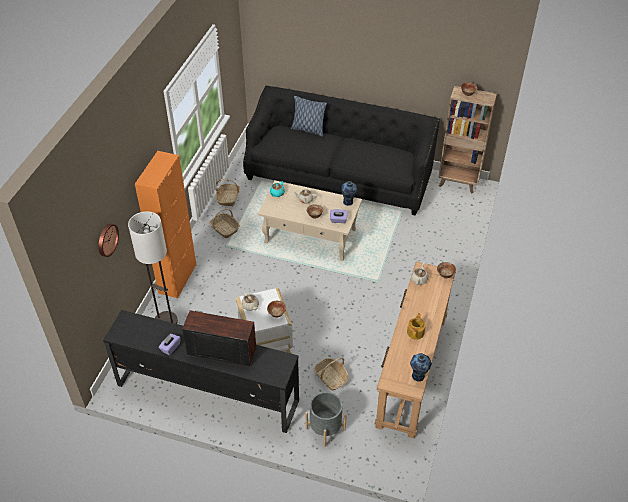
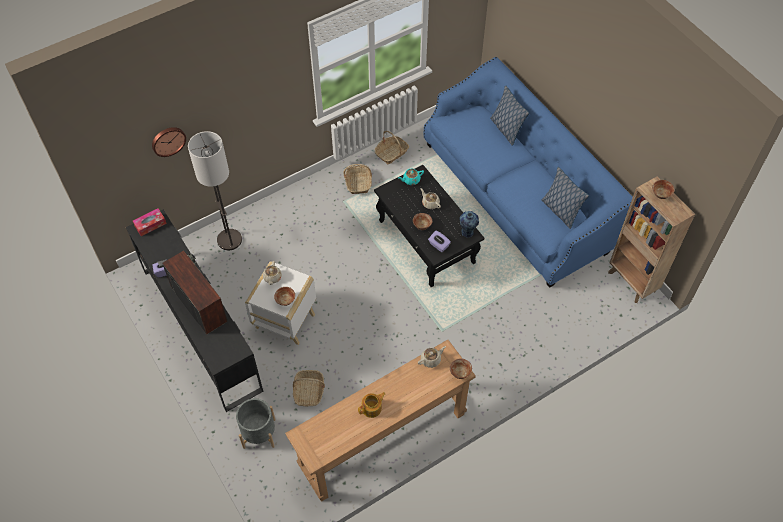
camera: 40 degrees right, 10 degrees up
(122, 325) = (150, 225): none -> tissue box
(177, 278) = (275, 206): orange cabinet -> none
(311, 236) = (427, 242): beige coffee table -> black coffee table
(339, 176) = (516, 196): black sofa -> blue sofa
(393, 155) = (560, 211): none -> pillow
(418, 376) = (329, 451): vase -> none

